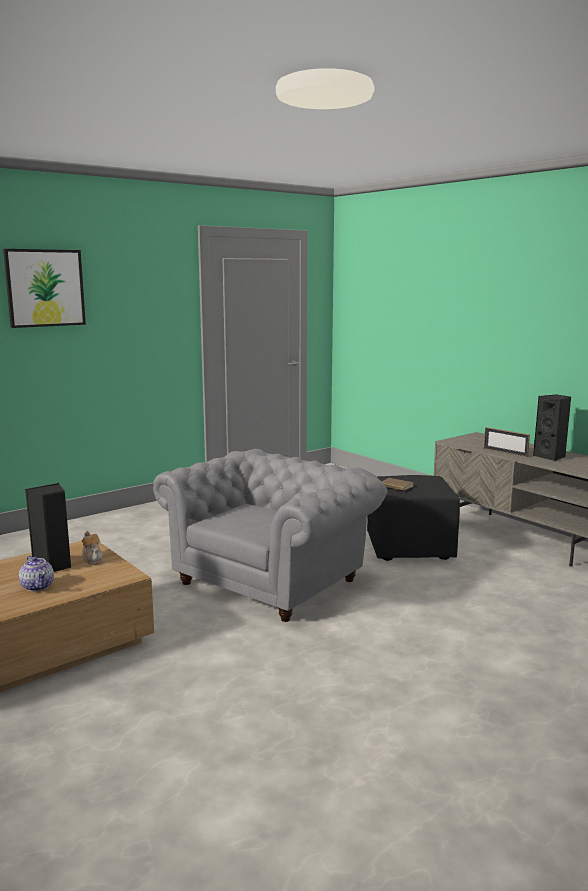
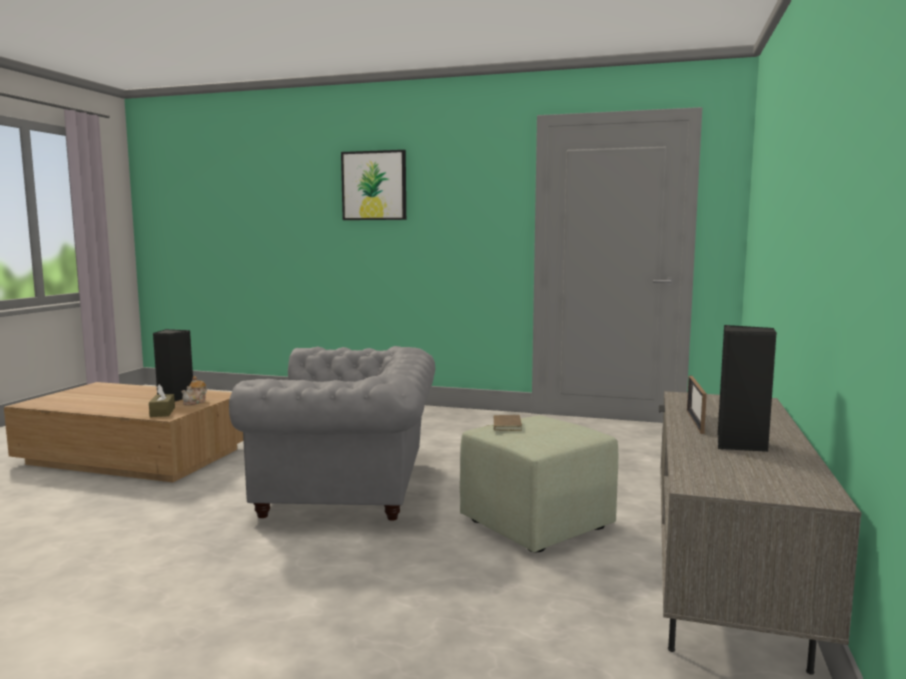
camera: 55 degrees right, 5 degrees down
(38, 586) = (129, 404): teapot -> none
(108, 576) = (162, 412): none -> brown tissue box
(410, 548) = (536, 525): black ottoman -> green ottoman

